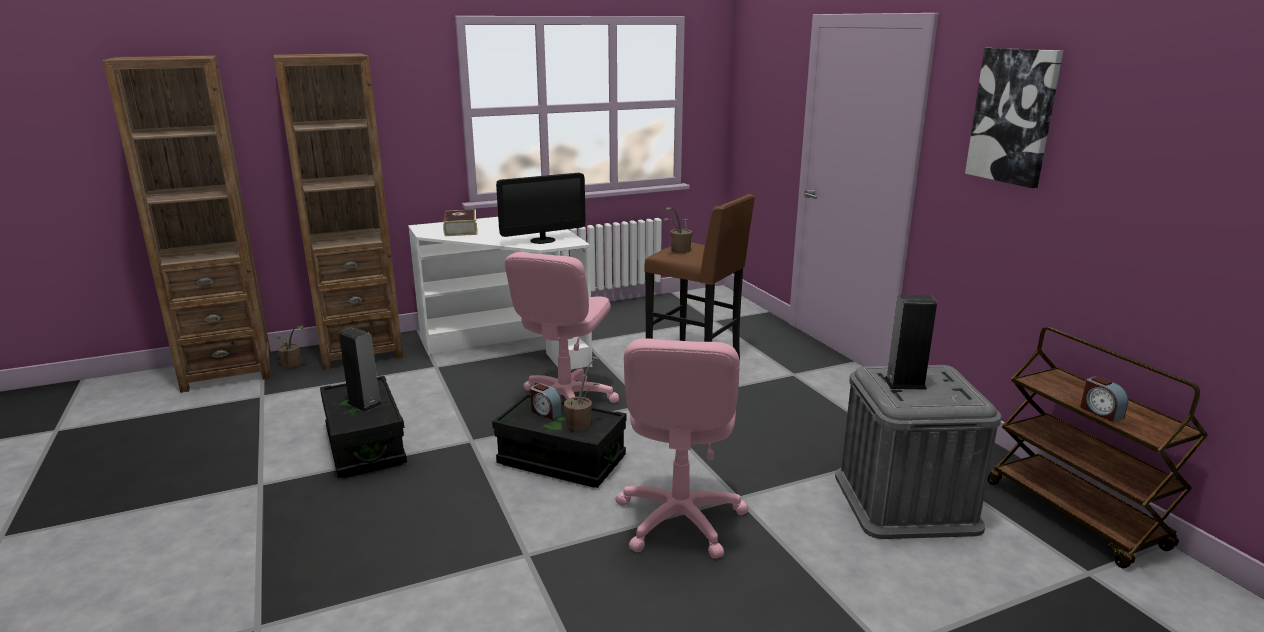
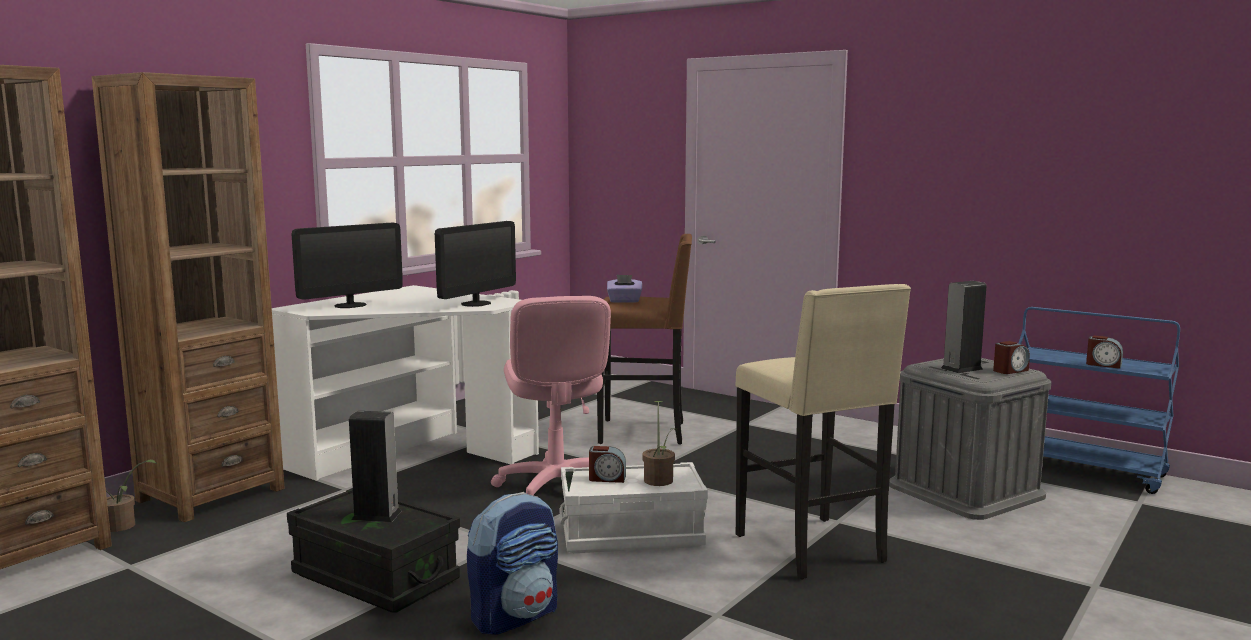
camera: 30 degrees left, 10 degrees down
(402, 506) = (515, 616): none -> backpack
(461, 229) = (350, 305): book -> monitor
(561, 461) = (631, 535): black storage box -> white storage box
(678, 250) = (624, 301): potted plant -> purple tissue box
(679, 519) = (813, 549): pink office chair -> beige stool
(954, 398) = (1010, 370): none -> alarm clock
(1013, 116) = (946, 134): picture -> none
(1075, 515) = (1084, 471): brown cart -> blue cart

